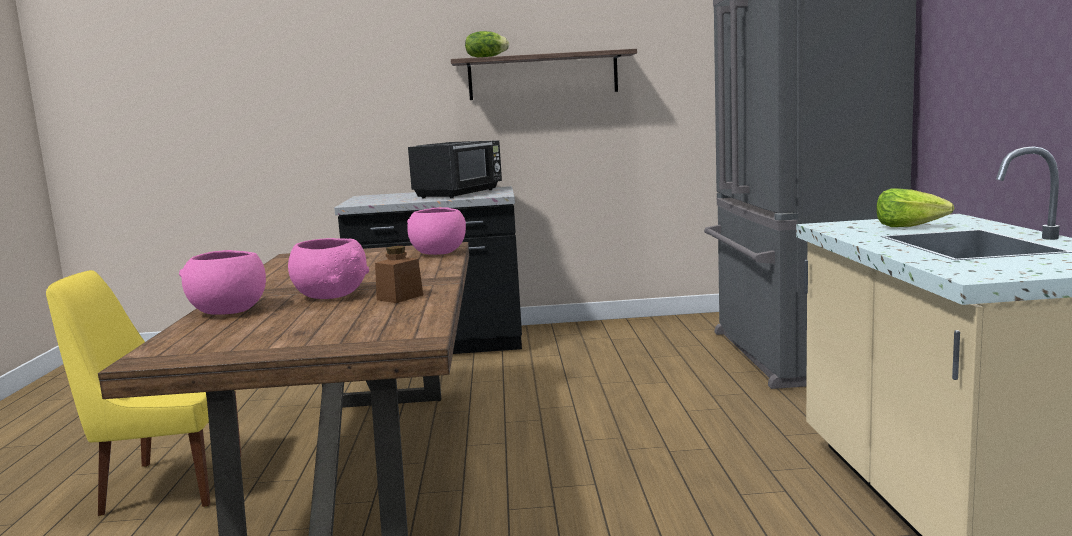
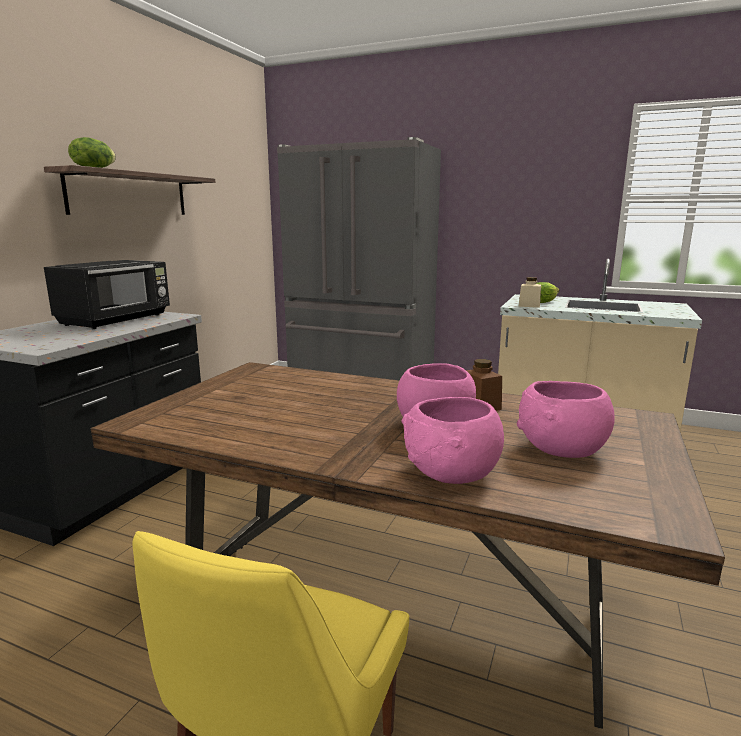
camera: 65 degrees left, 5 degrees up
(437, 253) = (287, 375): pink bowl -> pink bowl (560, 450)
(460, 193) = (117, 320): black microwave -> black microwave turned 60 degrees clockwise
(845, 227) = (529, 305): none -> beige jar

